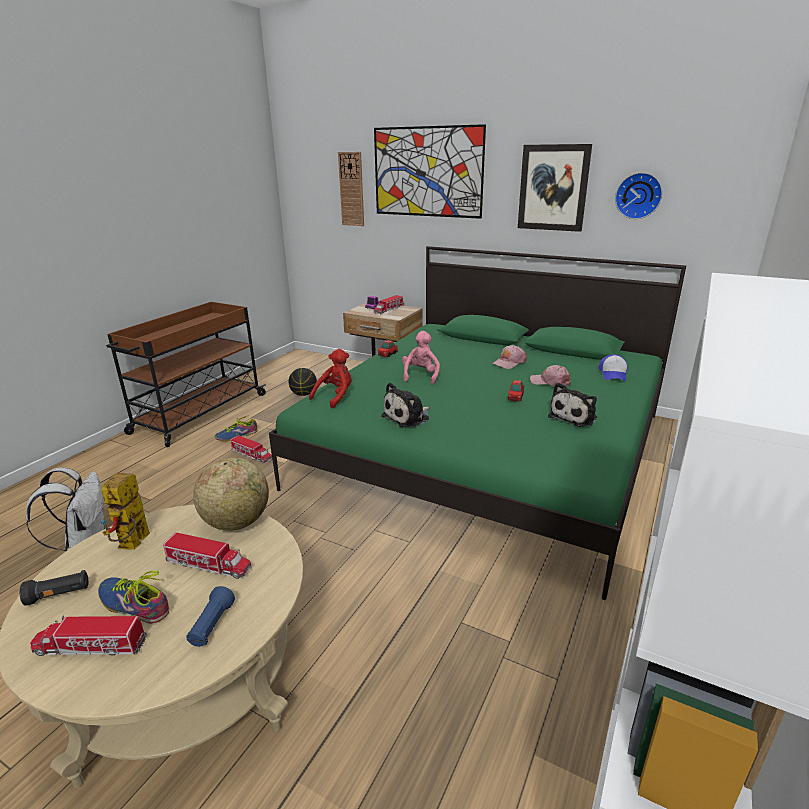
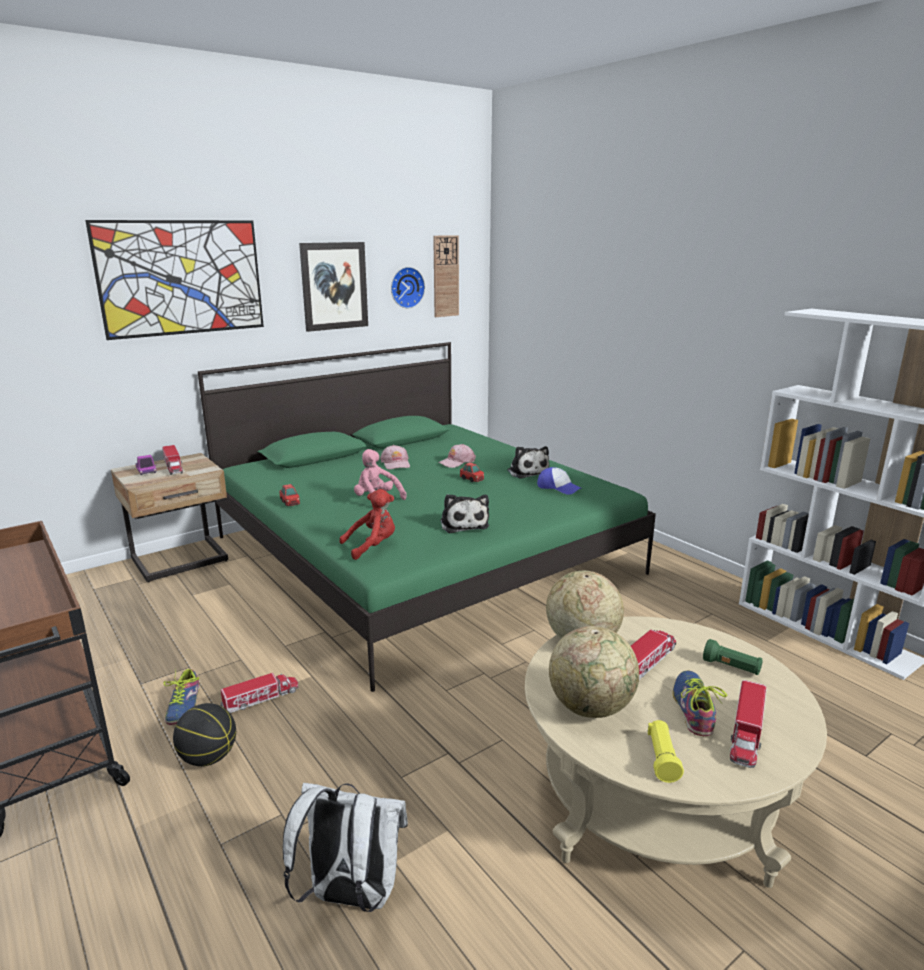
camera: 65 degrees left, 5 degrees down
(59, 595) = (662, 759): black flashlight -> yellow flashlight
(133, 545) = (591, 707): toy robot -> globe
(134, 605) = (693, 708): shoe -> shoe turned 135 degrees clockwise
(212, 625) = (731, 667): blue flashlight -> green flashlight
(304, 394) = (136, 627): basketball -> basketball (209, 757)
(335, 397) = (372, 546): red plush toy -> red plush toy turned 90 degrees clockwise
(351, 189) = (51, 310): wall clock -> wall clock (445, 276)
(613, 374) = (469, 442): cap -> cap (558, 488)

